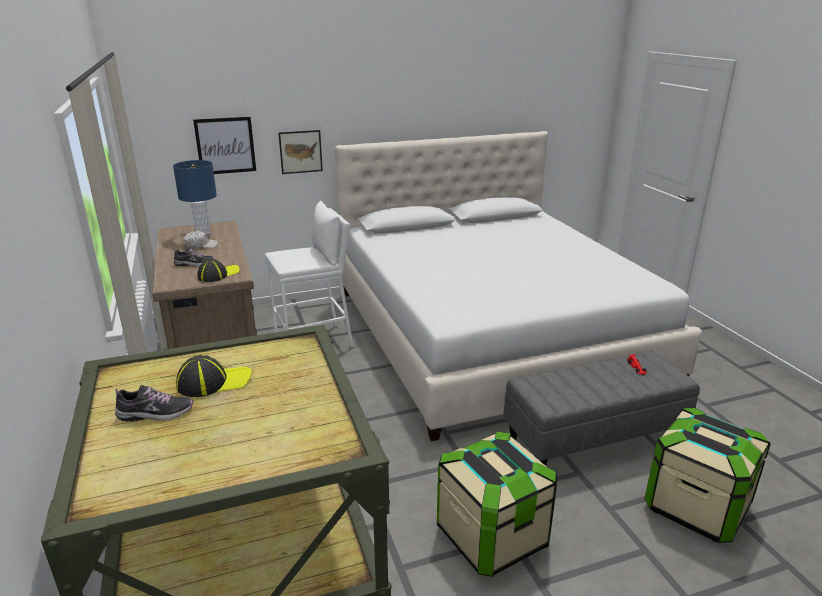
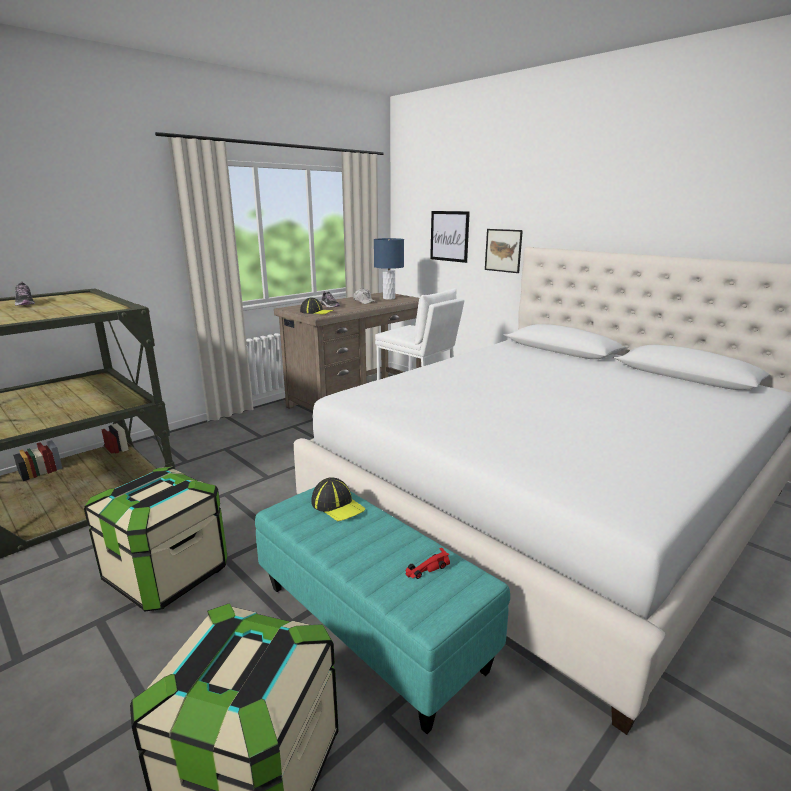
camera: 65 degrees right, 5 degrees down
(214, 382) = (62, 305): cap -> cap (337, 505)
(593, 438) = (372, 626): grey ottoman -> turquoise ottoman

